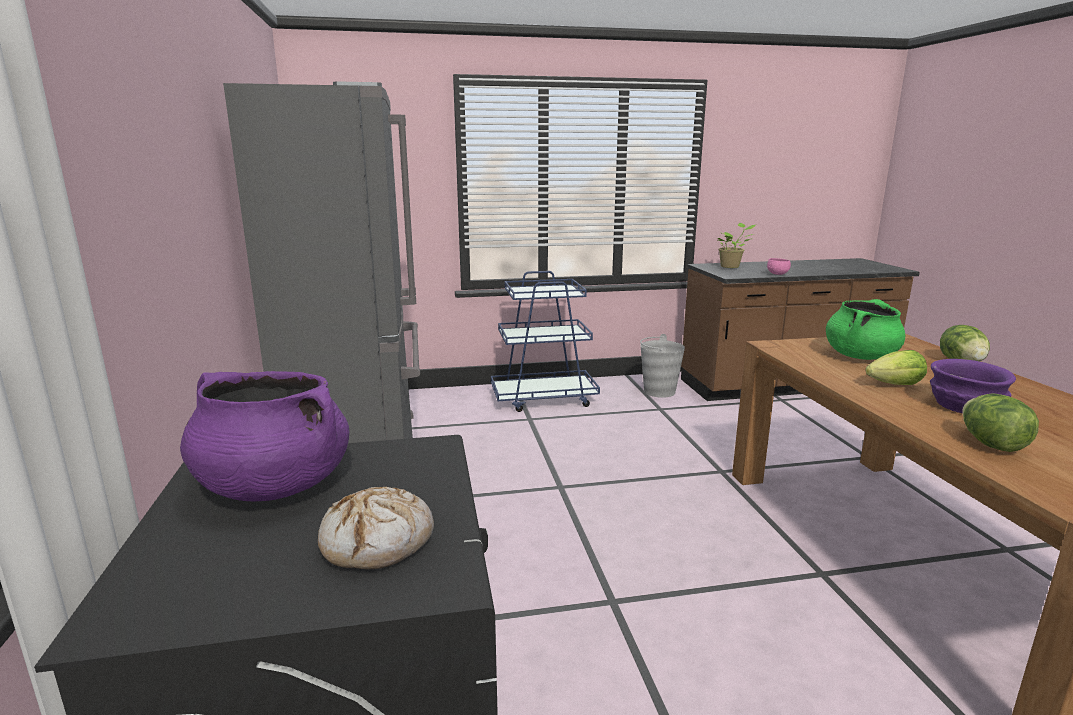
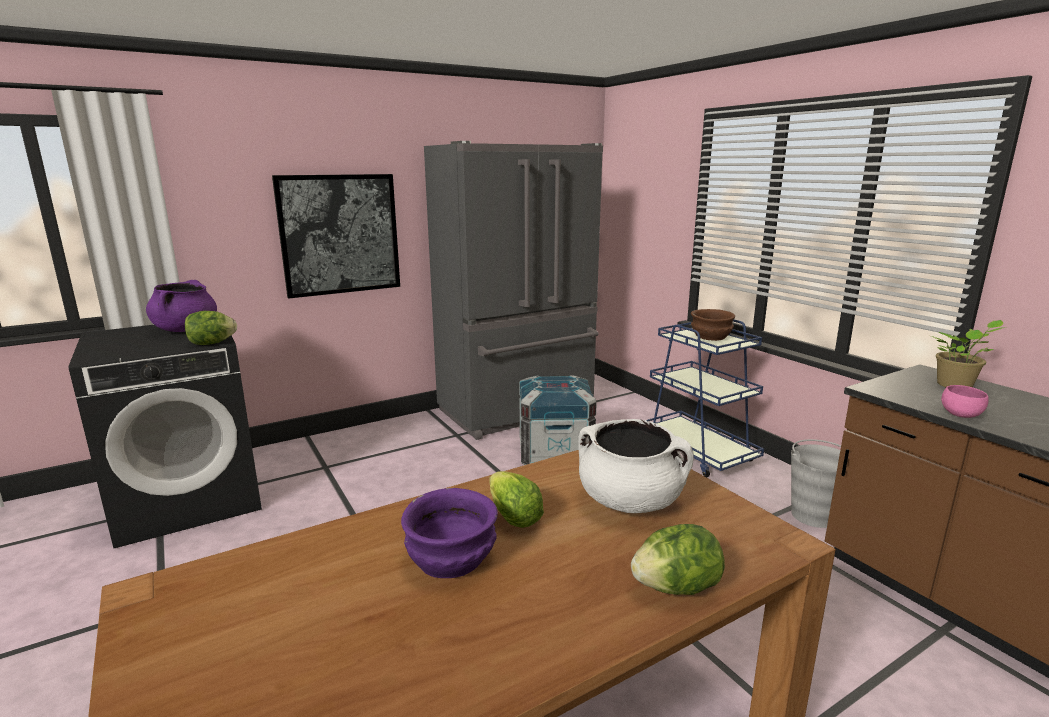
camera: 70 degrees right, 0 degrees up
(185, 244) = (340, 234): none -> picture
(378, 541) = (127, 348): bread -> none
(494, 455) = (555, 455): none -> crate
(539, 289) = (711, 336): none -> brown bowl
(860, 356) = (630, 501): green cooking pot -> white cooking pot
(991, 444) = (328, 558): lettuce -> lettuce (211, 343)

